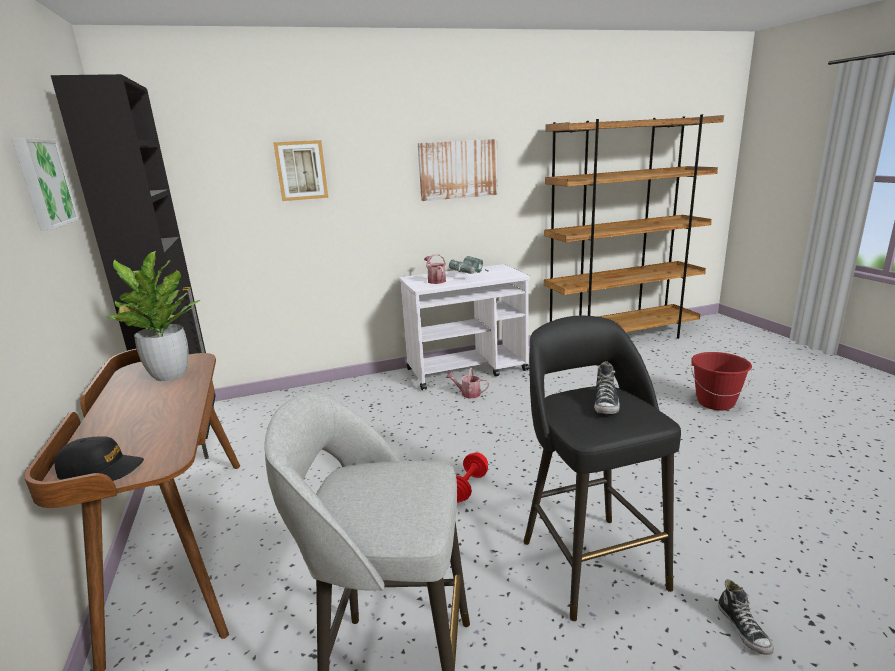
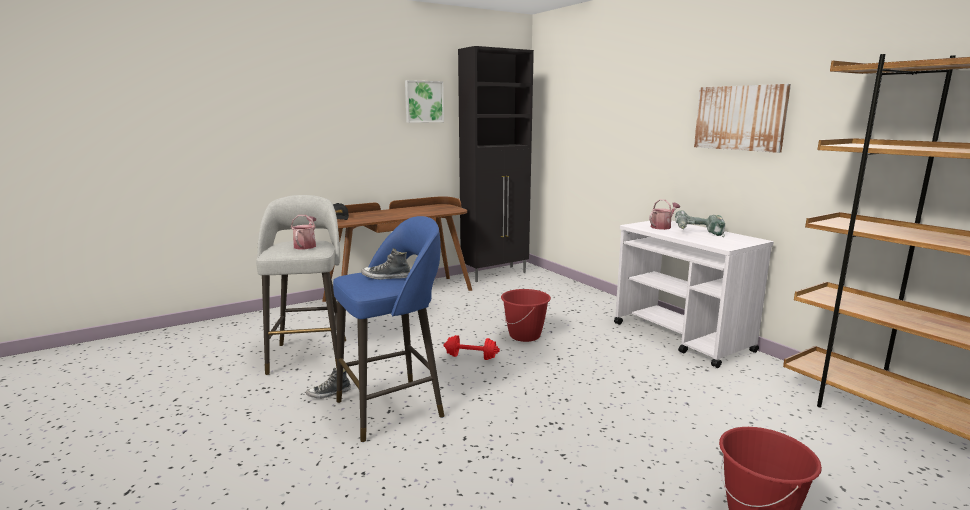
camera: 75 degrees right, 5 degrees down
(169, 375) = (433, 210): potted plant -> none
(301, 170) = (613, 108): picture -> none
(424, 443) = (525, 335): none -> red bucket
(468, 394) = (626, 343): watering can -> watering can (306, 245)
(591, 561) = (393, 408): black stool -> blue stool
(744, 629) = (320, 472): shoe -> shoe (329, 393)

